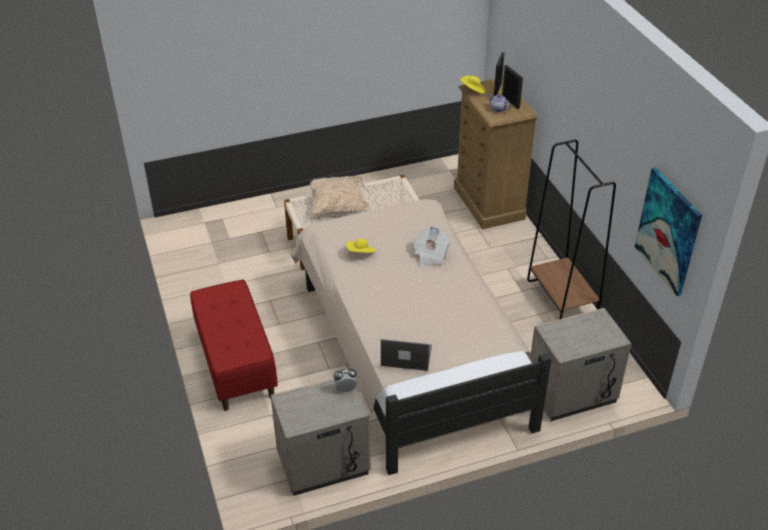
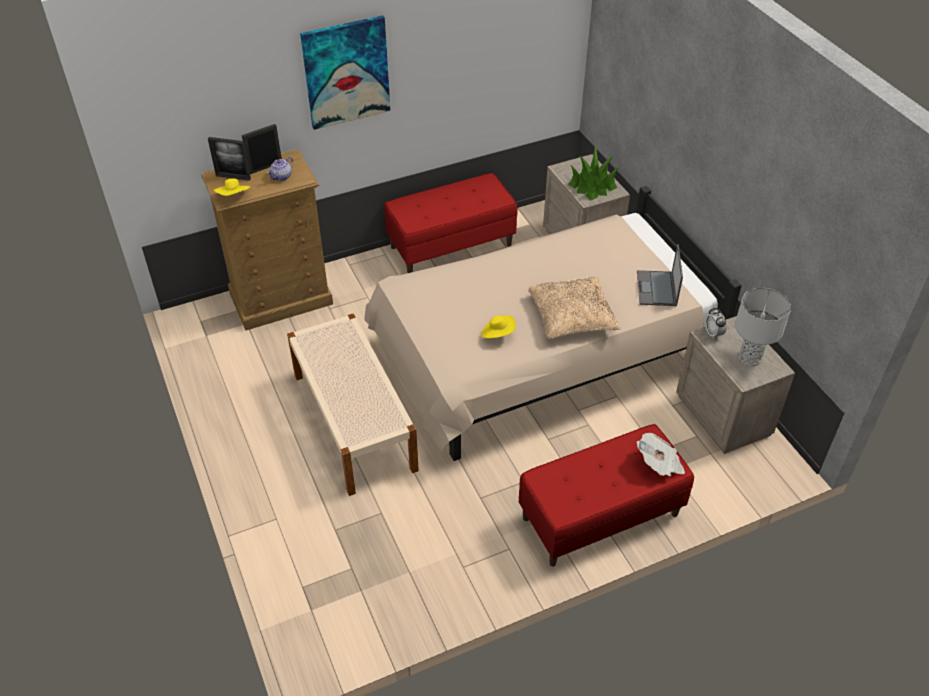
camera: 95 degrees left, 5 degrees up
(310, 409) = (750, 358): none -> white table lamp
(338, 203) = (351, 393): beige pillow -> beige pillow (572, 316)
(430, 255) = (492, 276): newspaper -> newspaper (659, 464)
(562, 299) = (451, 246): clothes rack -> red bench
(573, 336) = (592, 185): none -> potted plant
(668, 231) = (541, 61): picture -> picture (346, 72)

